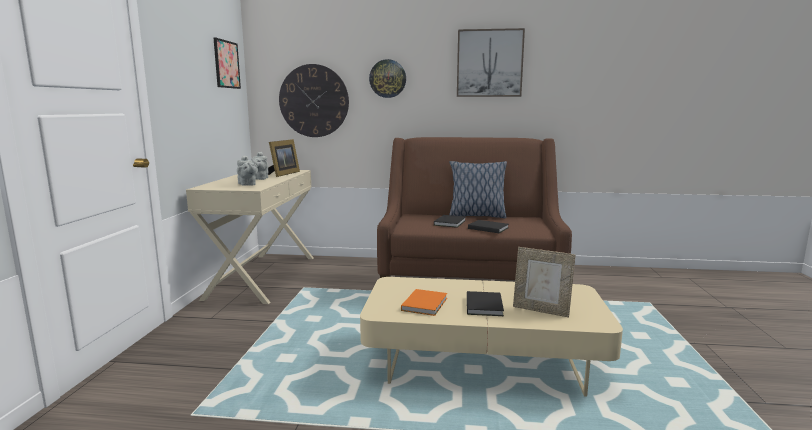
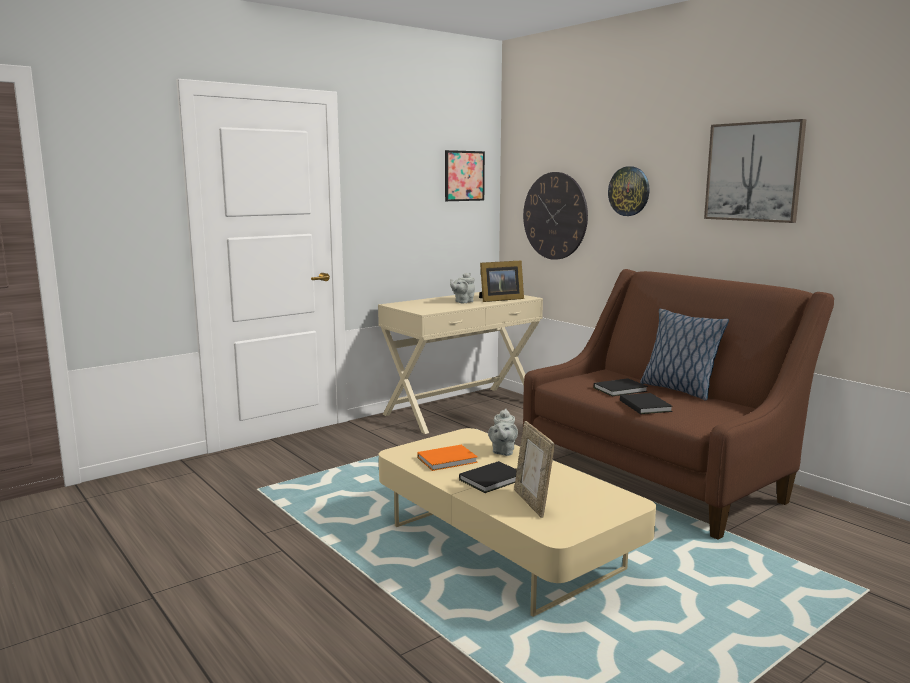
camera: 45 degrees right, 0 degrees up
(247, 184) = (432, 307): grey teapot -> grey teapot (503, 452)

